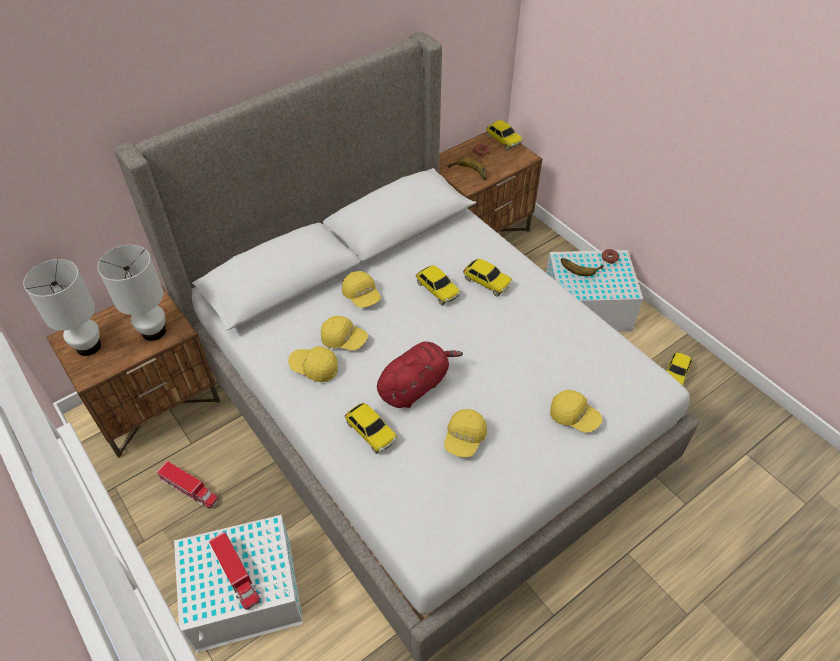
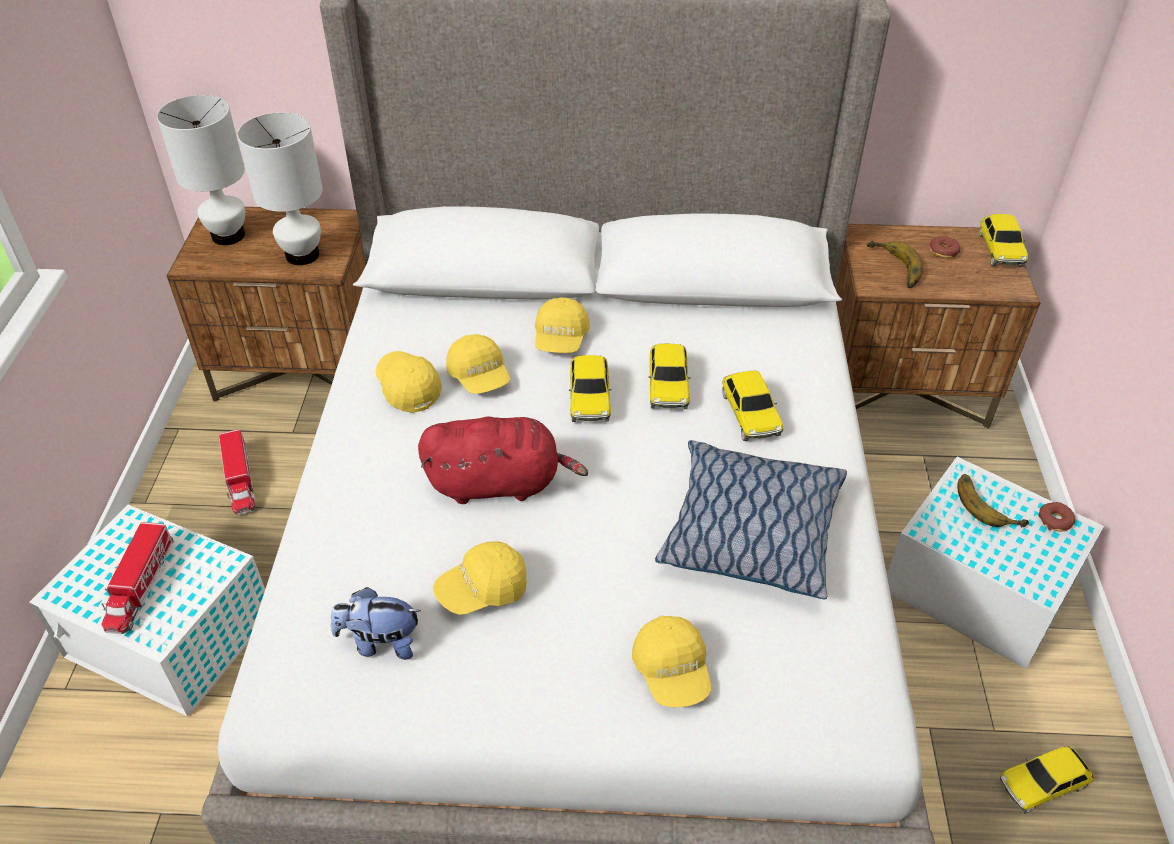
camera: 40 degrees right, 5 degrees down
(370, 432) = (382, 501): toy car -> toy car (589, 398)
(447, 494) = (380, 643): none -> plush toy
(541, 336) = (750, 532): none -> pillow

